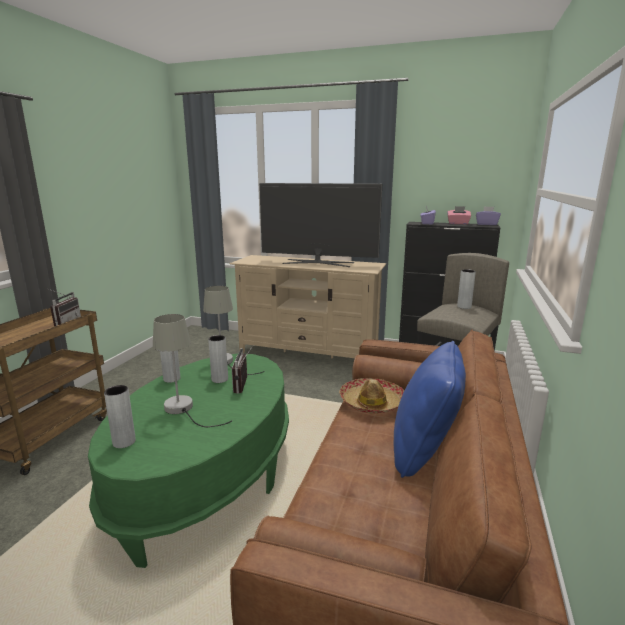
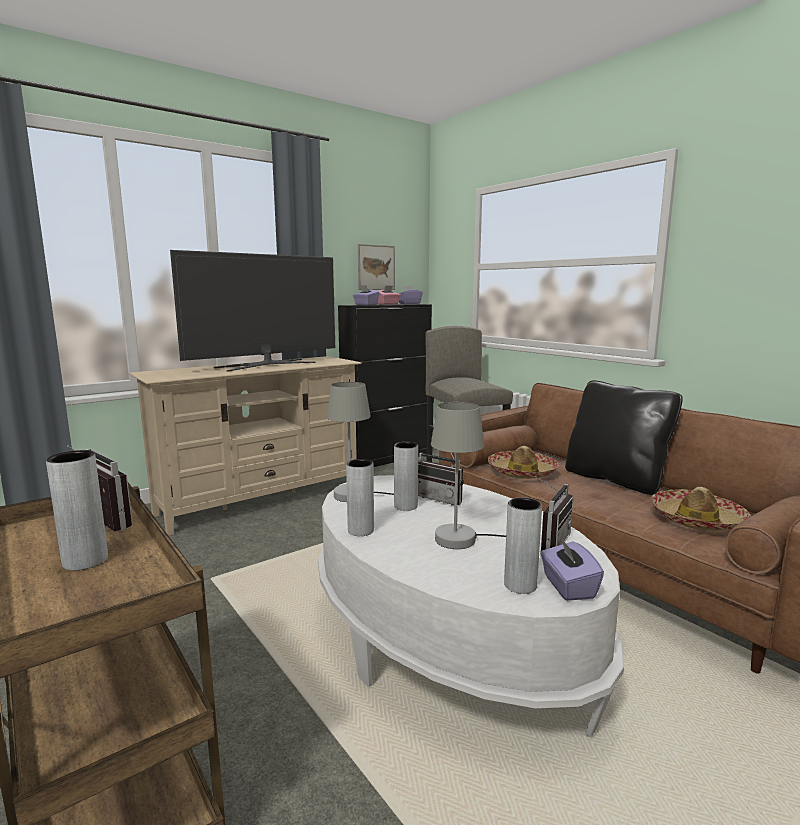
camera: 55 degrees left, 5 degrees down
(130, 458) = (568, 587): none -> purple tissue box
(198, 438) = (548, 542): none -> radio
(207, 476) = (447, 640): green coffee table -> white coffee table
(361, 514) = (697, 519): none -> hat
(424, 450) = (615, 479): blue pillow -> black pillow
(457, 188) = (376, 267): none -> picture
(464, 307) = (462, 378): grey vase -> grey vase (85, 560)

